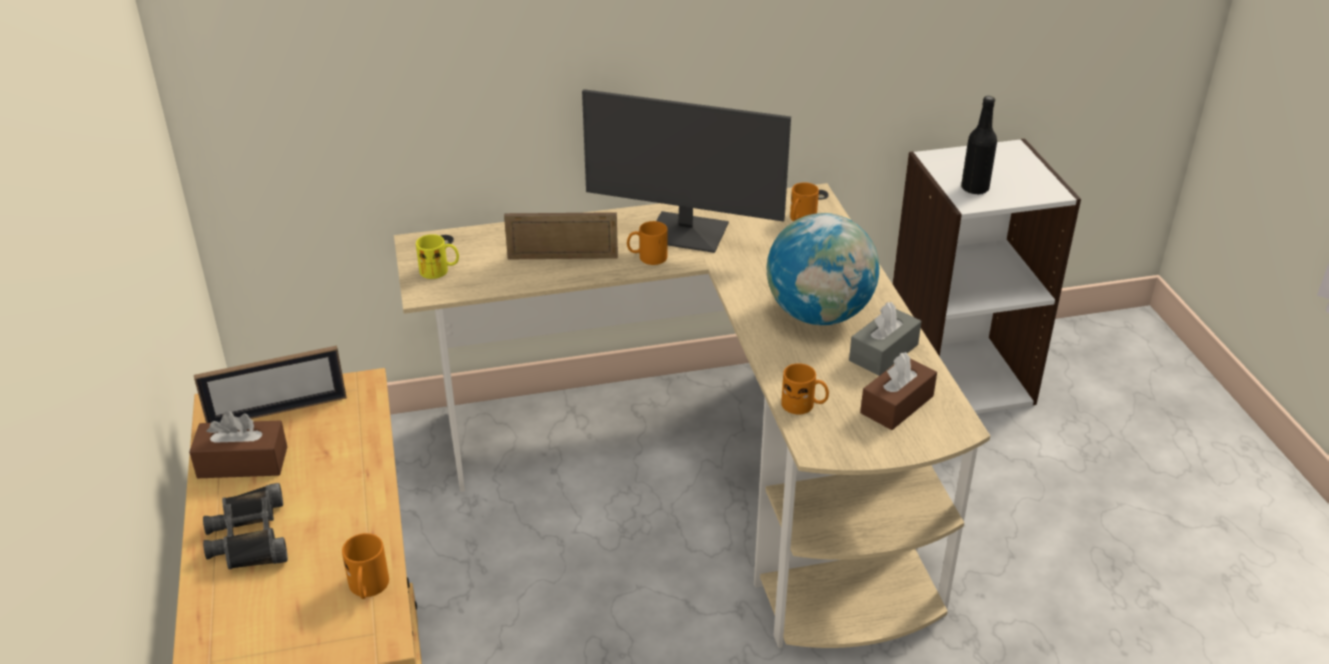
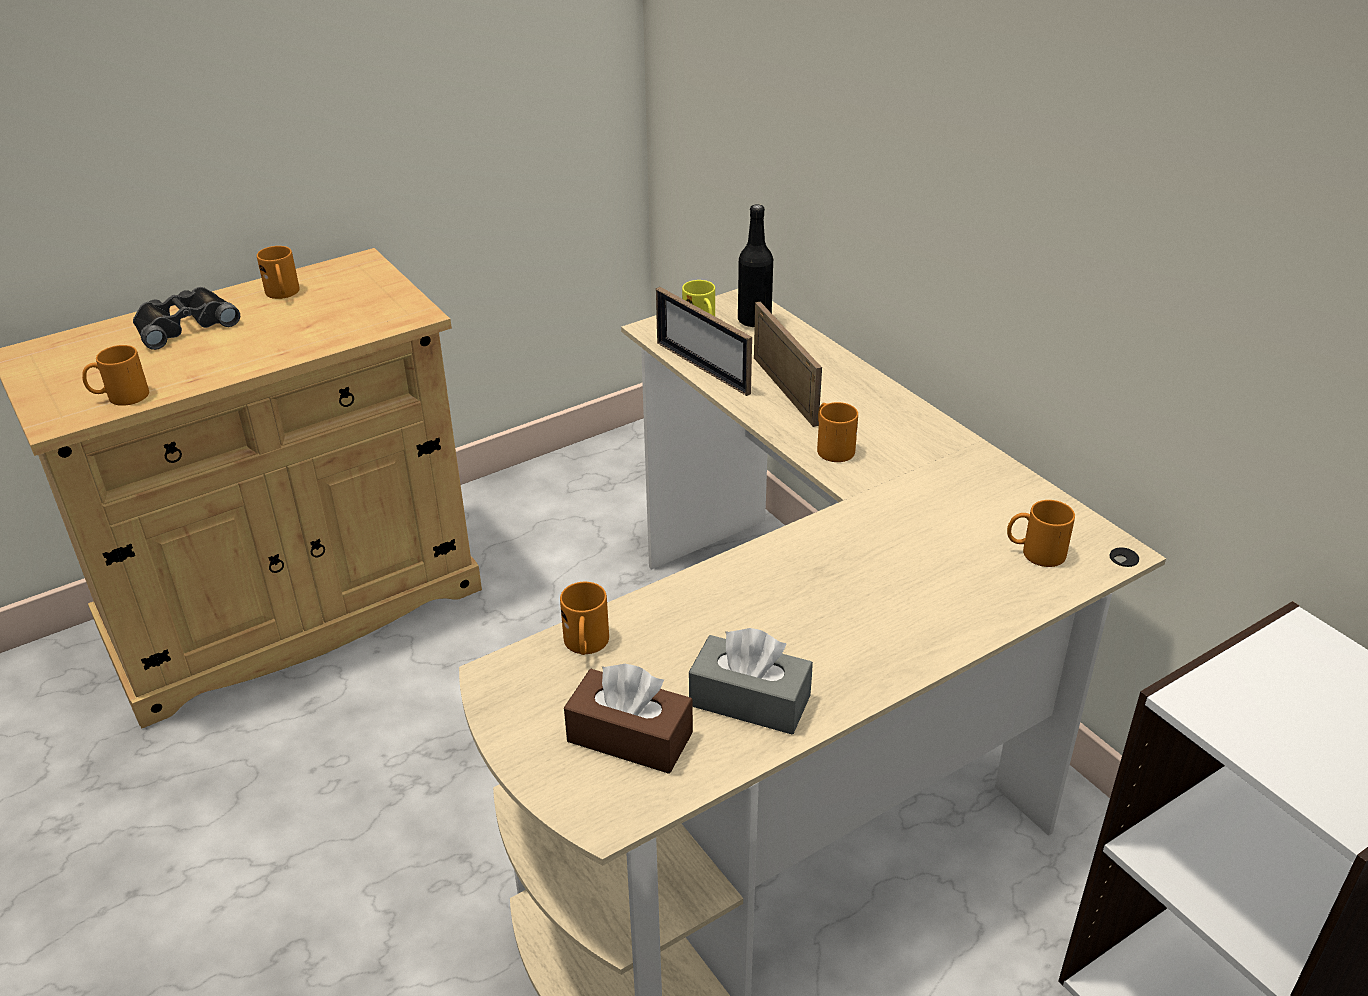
camera: 70 degrees right, 0 degrees up
(242, 462) = (283, 294): brown tissue box -> orange mug
(277, 411) = (361, 288): picture frame -> picture frame (702, 367)
(687, 234) = (911, 464): monitor -> none
(819, 314) = (804, 618): globe -> none
(974, 188) = (1249, 700): black bottle -> black bottle (754, 320)

